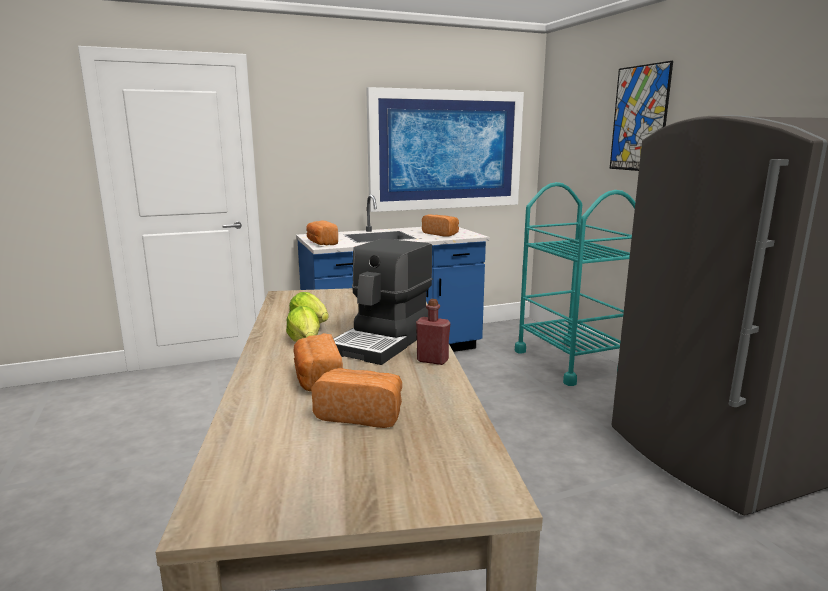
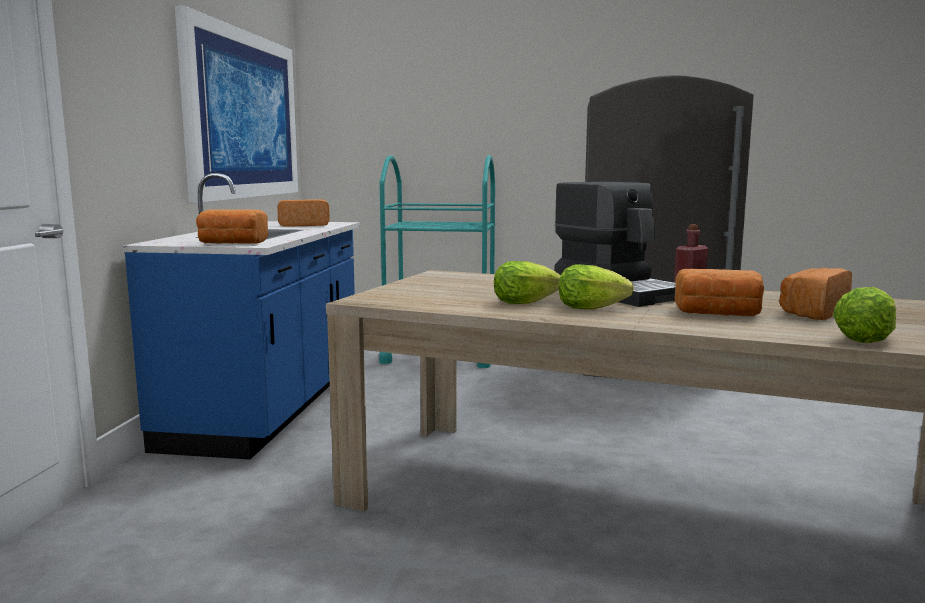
camera: 60 degrees left, 5 degrees down
(246, 440) = (864, 339): none -> lettuce
(639, 118) = (465, 88): picture -> none

